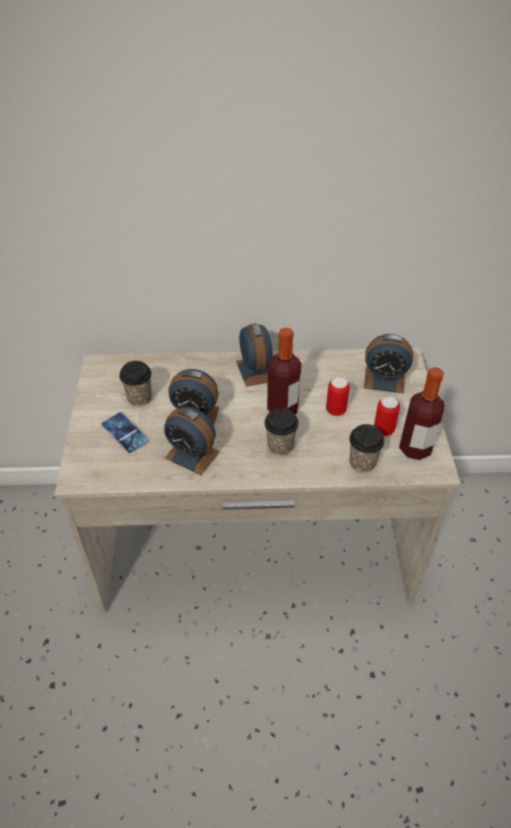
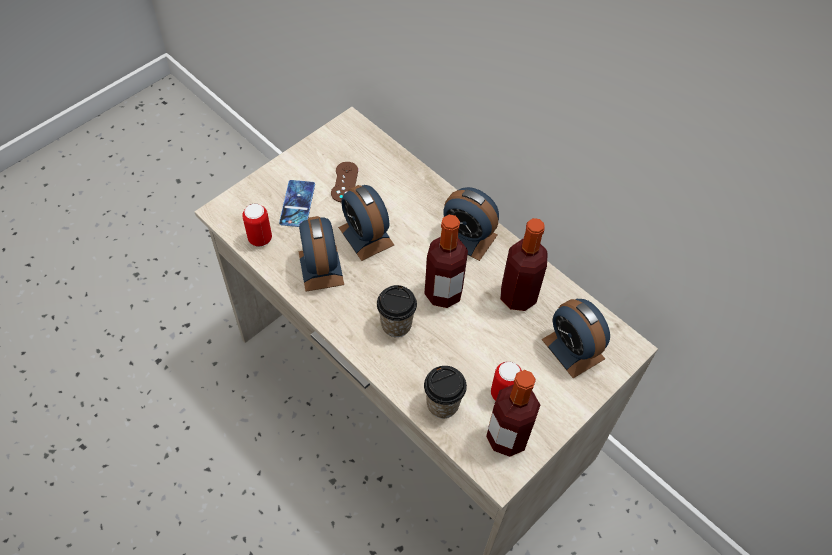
camera: 45 degrees right, 10 degrees up
(139, 398) = (344, 182): cup -> brown game controller
(255, 370) = (468, 237): alarm clock -> alarm clock turned 90 degrees clockwise
(323, 378) = (518, 296): none -> bottle
(335, 410) = (486, 336): can -> can (260, 239)

